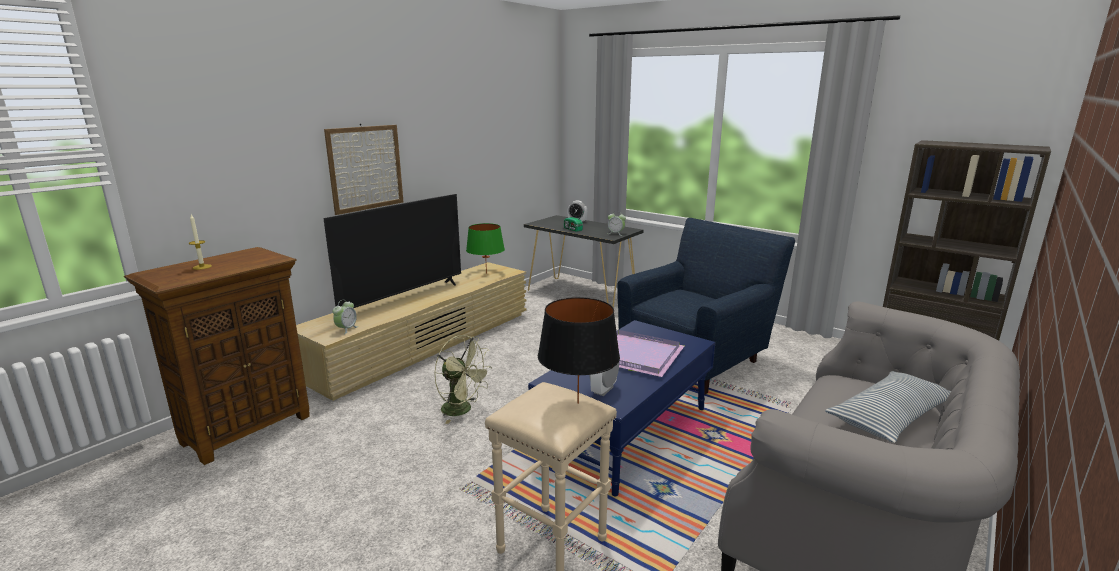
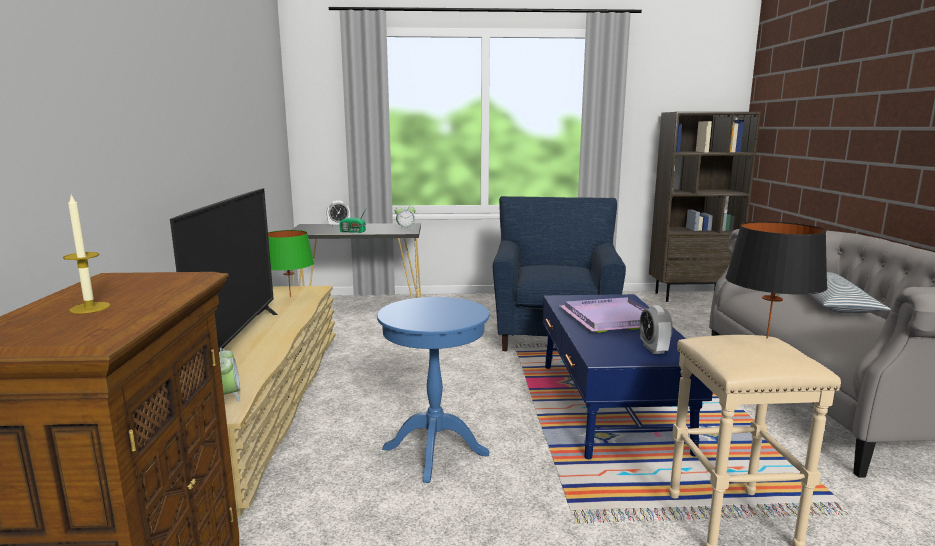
camera: 40 degrees left, 5 degrees down
(365, 166) = (161, 146): picture -> none
(462, 410) = (435, 451): green fan -> blue side table

